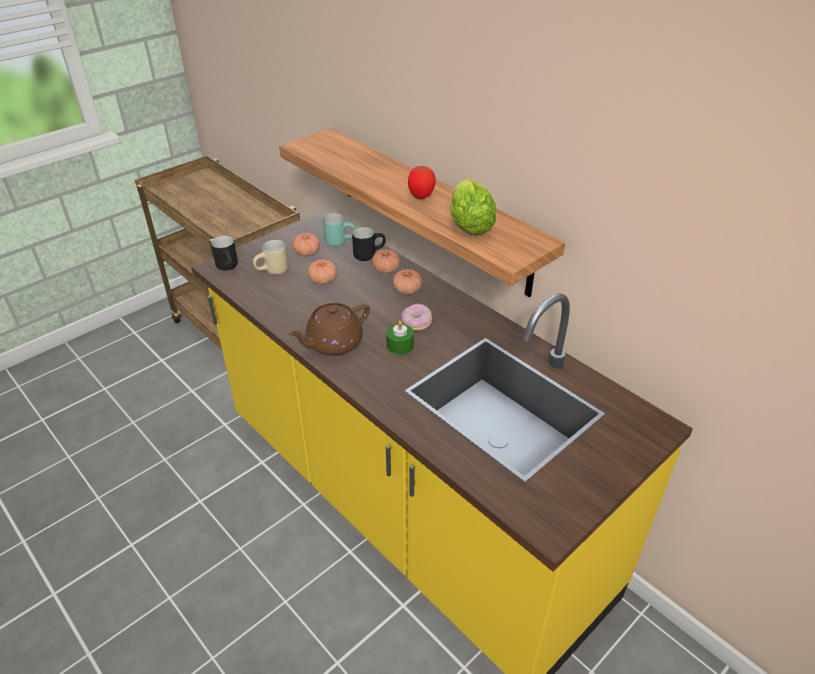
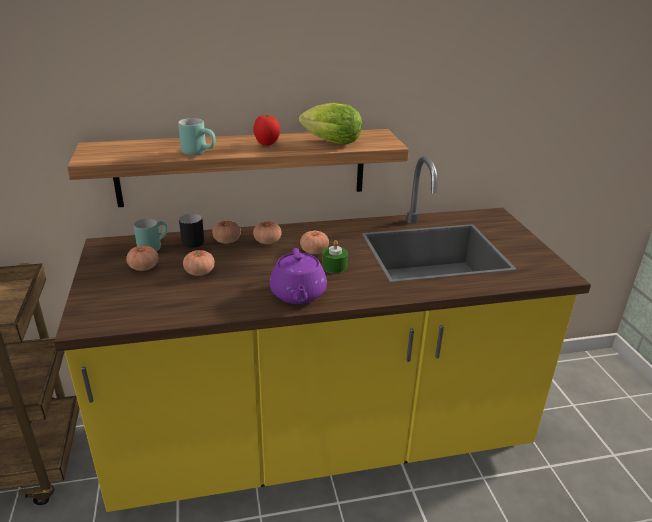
camera: 60 degrees left, 10 degrees down
(230, 267) = (99, 316): black mug -> none
(272, 272) = (147, 293): beige mug -> none
(333, 343) = (298, 294): brown teapot -> purple teapot
(363, 177) = (200, 152): none -> turquoise mug
(416, 323) = (314, 251): donut -> tomato

